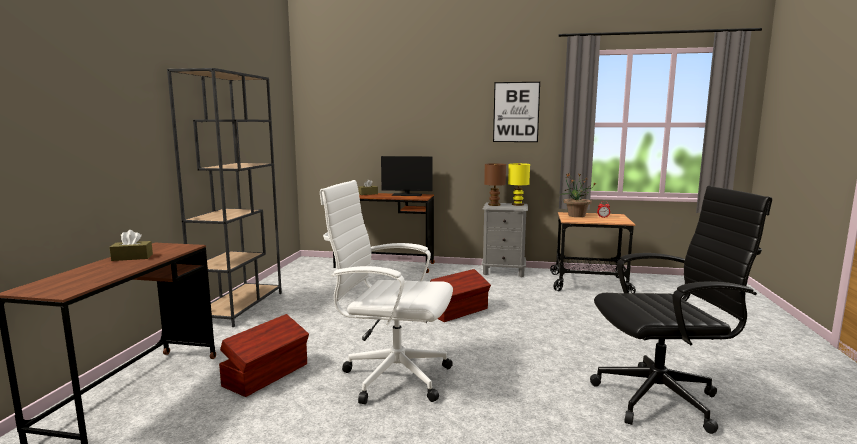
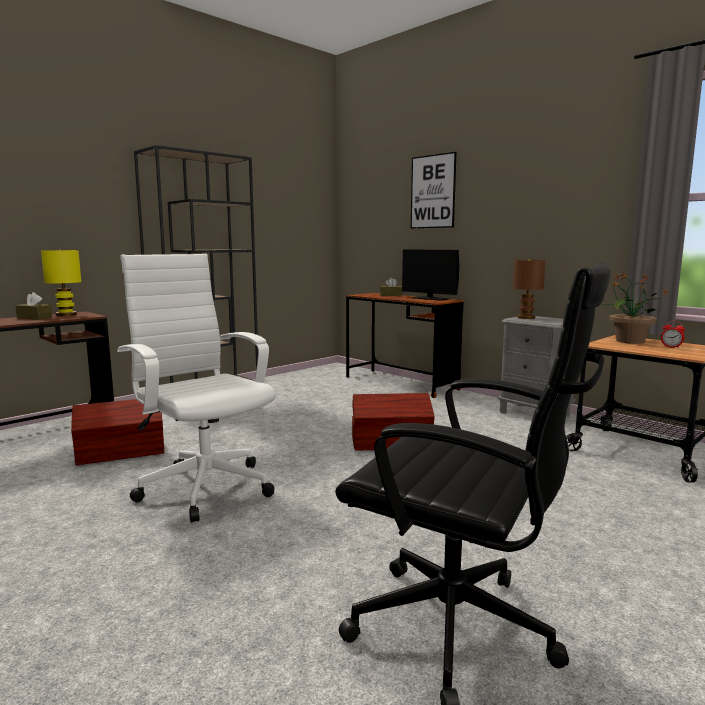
camera: 35 degrees right, 0 degrees up
(516, 112) = (573, 185): picture -> picture (432, 191)
(518, 204) = (561, 320): yellow table lamp -> yellow table lamp (67, 314)

